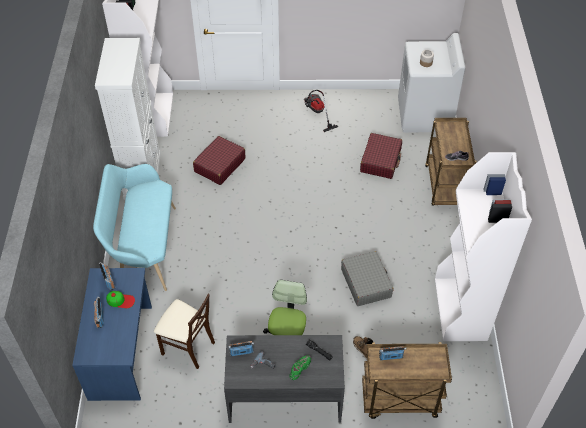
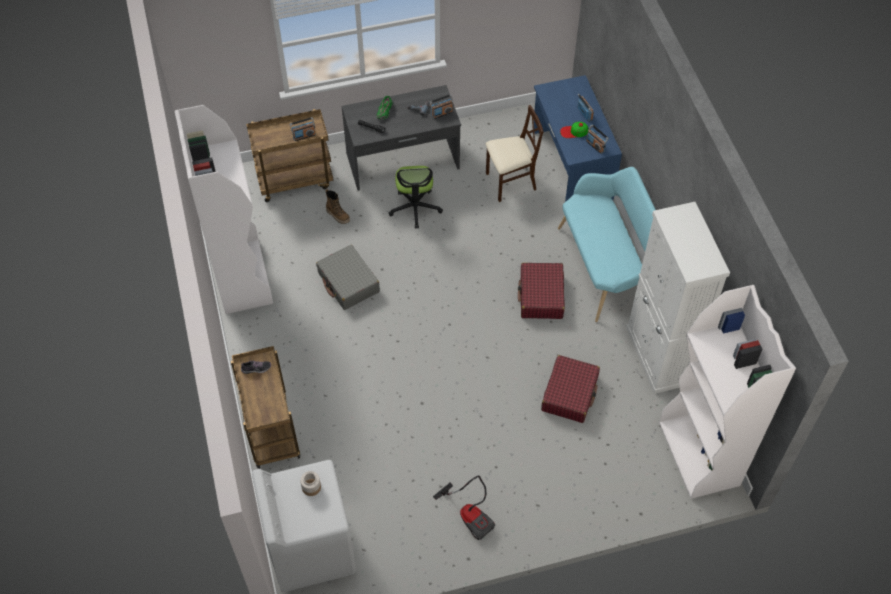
camera: 165 degrees right, 5 degrees up
(188, 347) = (510, 182): beige chair -> beige chair turned 150 degrees clockwise
(380, 161) = (361, 451): red suitcase -> red suitcase (541, 296)

